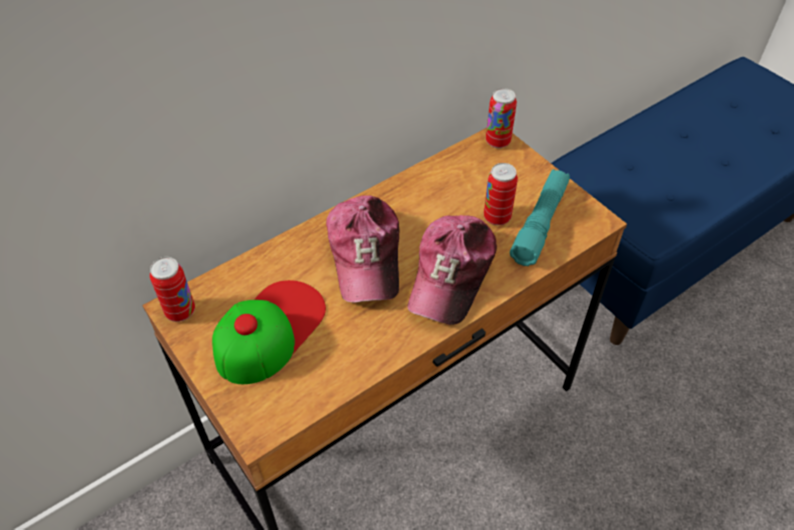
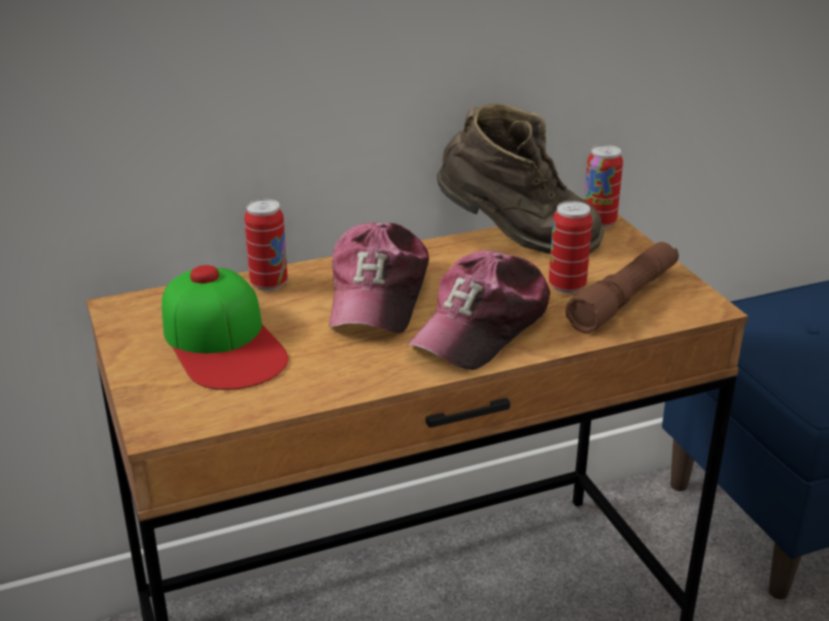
camera: 15 degrees right, 20 degrees down
(180, 311) = (126, 310): can -> can (269, 283)
(269, 330) = (223, 342): cap -> cap turned 105 degrees clockwise
(445, 174) = (517, 241): none -> brown boot
(540, 223) = (624, 299): turquoise flashlight -> brown flashlight

